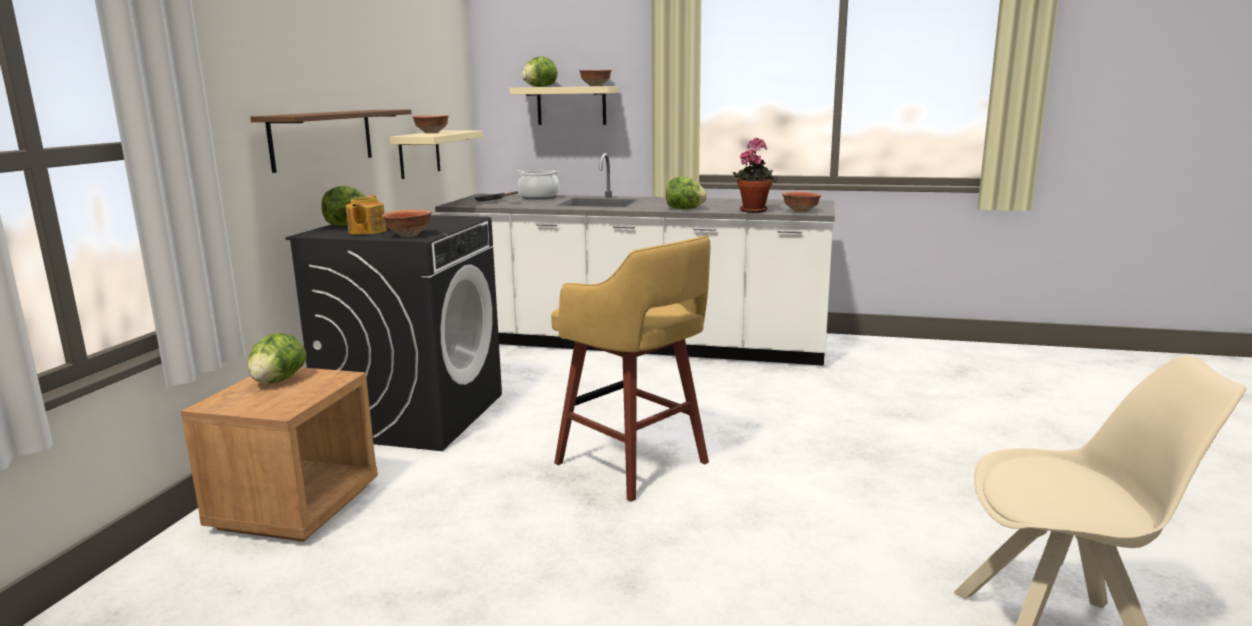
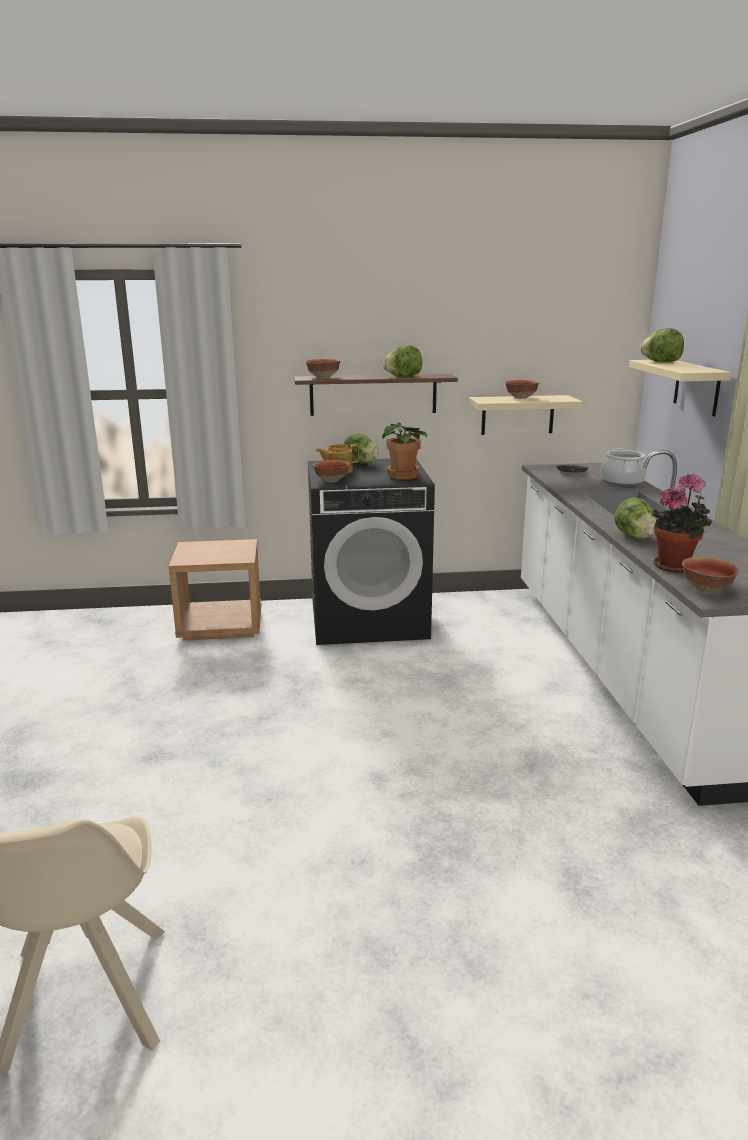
camera: 70 degrees right, 5 degrees up
(278, 381) = (229, 547): lettuce -> lettuce (403, 376)
(439, 219) = (404, 475): none -> potted plant
(596, 86) = (698, 369): bowl -> bowl (323, 377)
(634, 465) = (333, 724): yellow stool -> none

